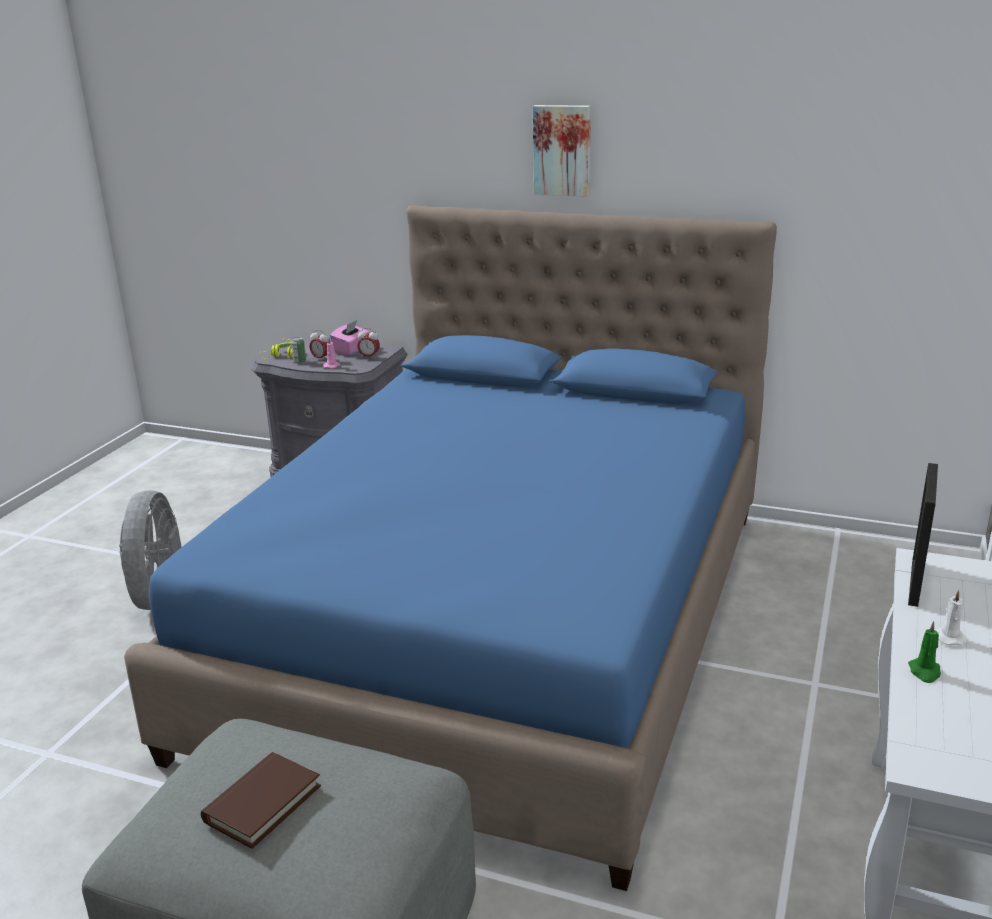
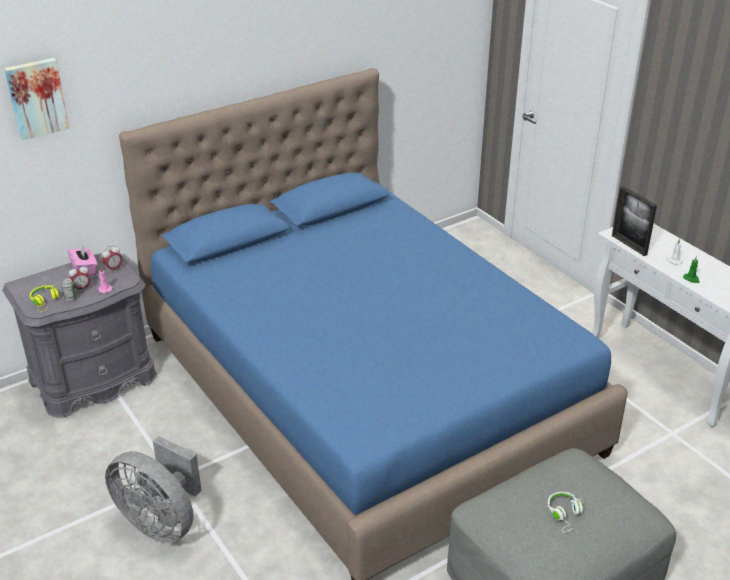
camera: 55 degrees left, 10 degrees up
(262, 803) = (564, 515): brown book -> white headphones
(562, 150) = (227, 55): picture -> picture (36, 98)

